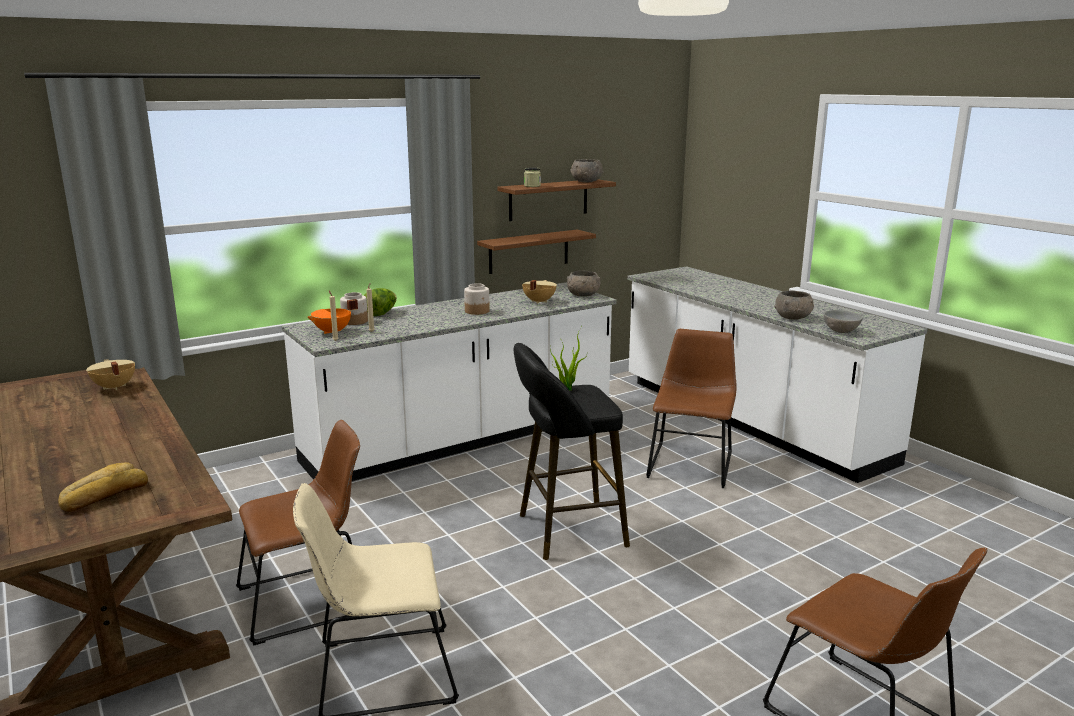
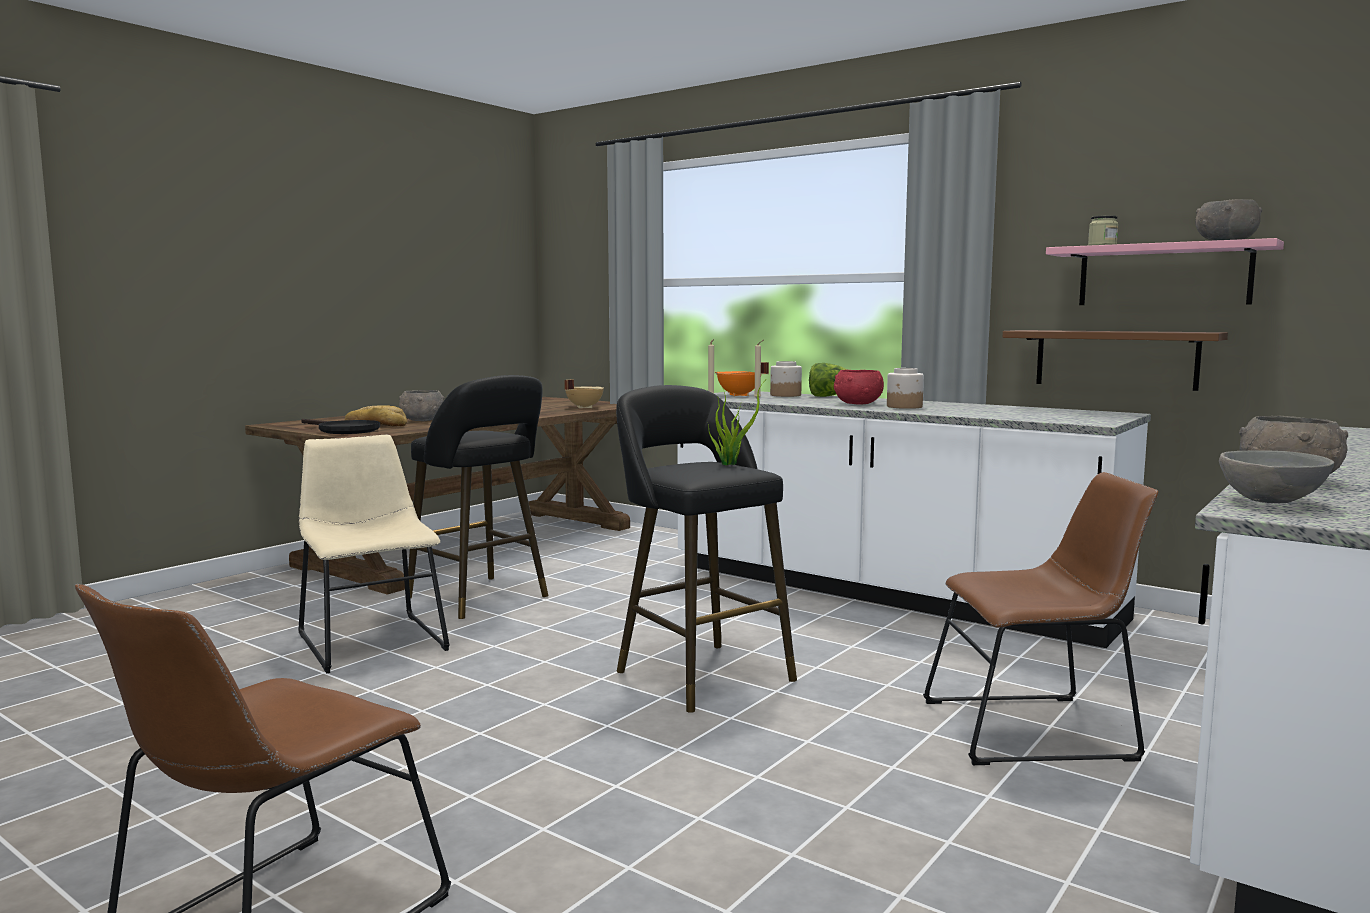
camera: 70 degrees right, 10 degrees down
(128, 515) = (343, 430): none -> black frying pan
(310, 599) = (482, 599): brown chair -> black stool
(442, 316) = (857, 403): none -> red bowl
(538, 301) = (1007, 413): beige cooking pot -> none
(548, 199) = (1163, 275): brown shelf -> pink shelf
(583, 295) = (1094, 419): grey bowl -> grey bowl (421, 420)

